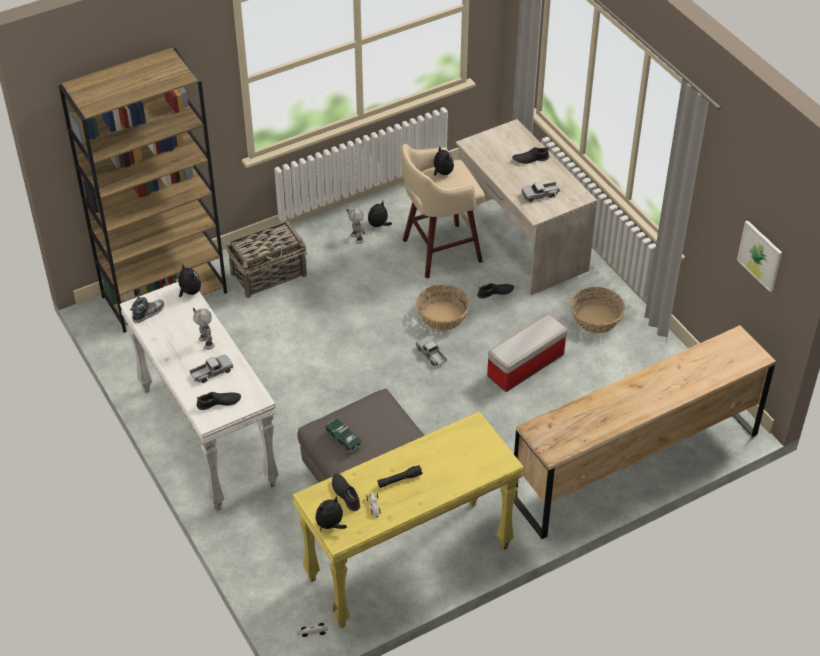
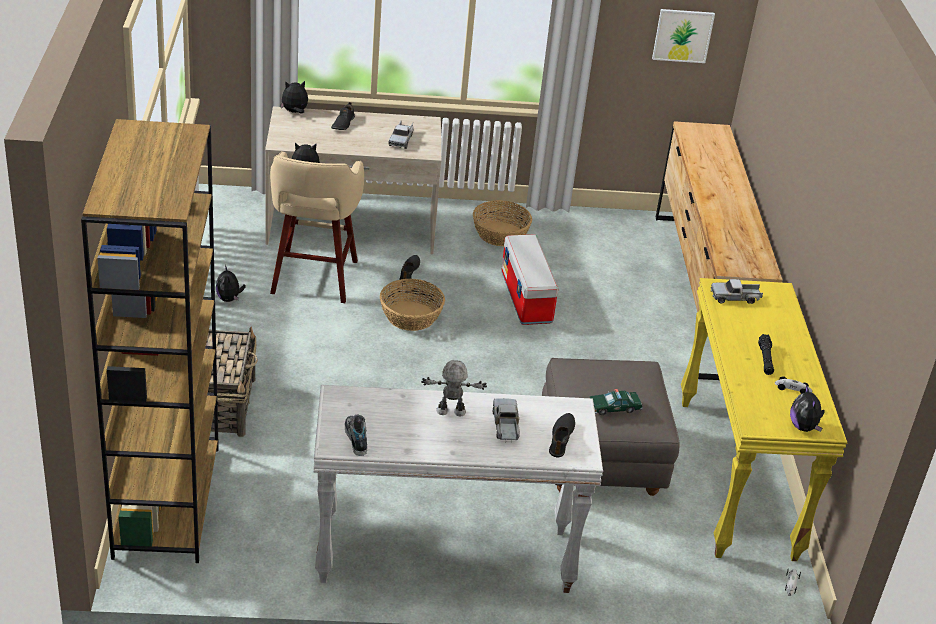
camera: 65 degrees left, 10 degrees down
(189, 292) = (349, 393): plush toy -> plush toy (294, 112)
(346, 494) = (764, 400): black shoe -> none
(356, 238) = (233, 321): toy robot -> none
(431, 355) = (460, 345): toy truck -> toy truck (735, 297)

